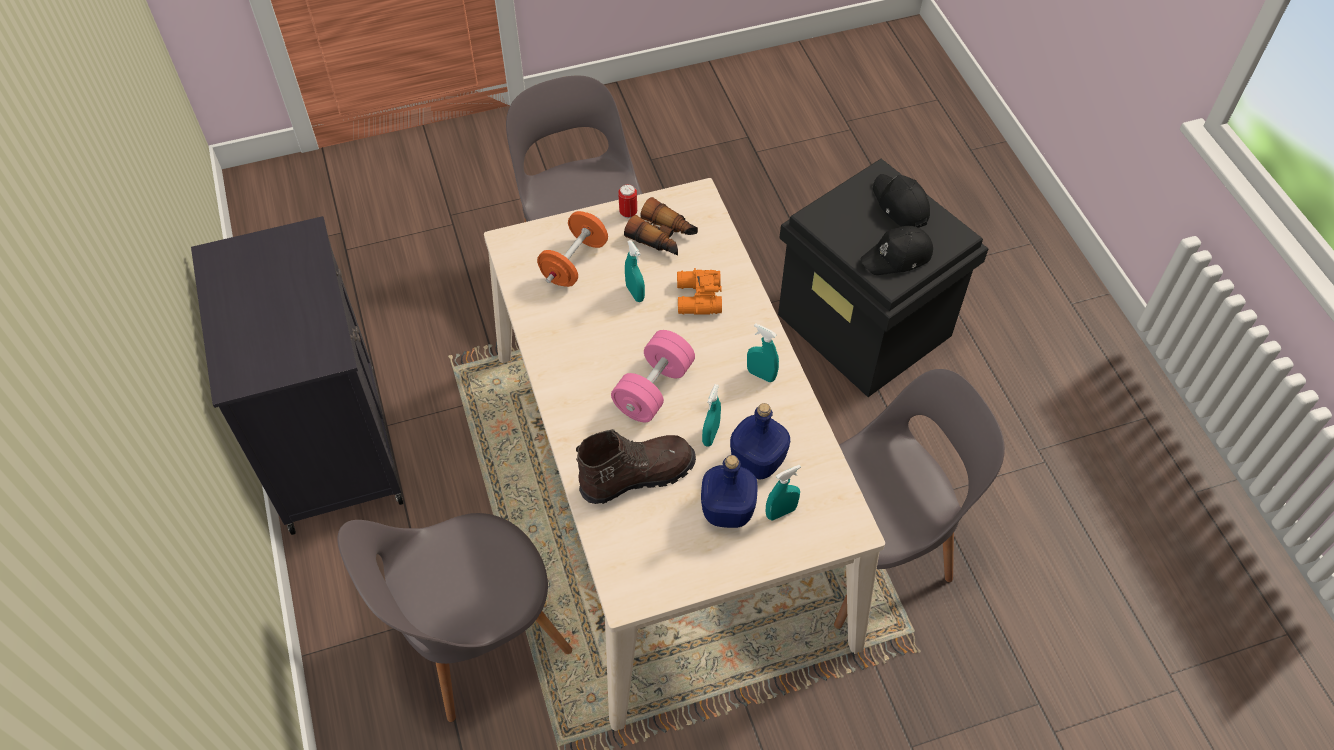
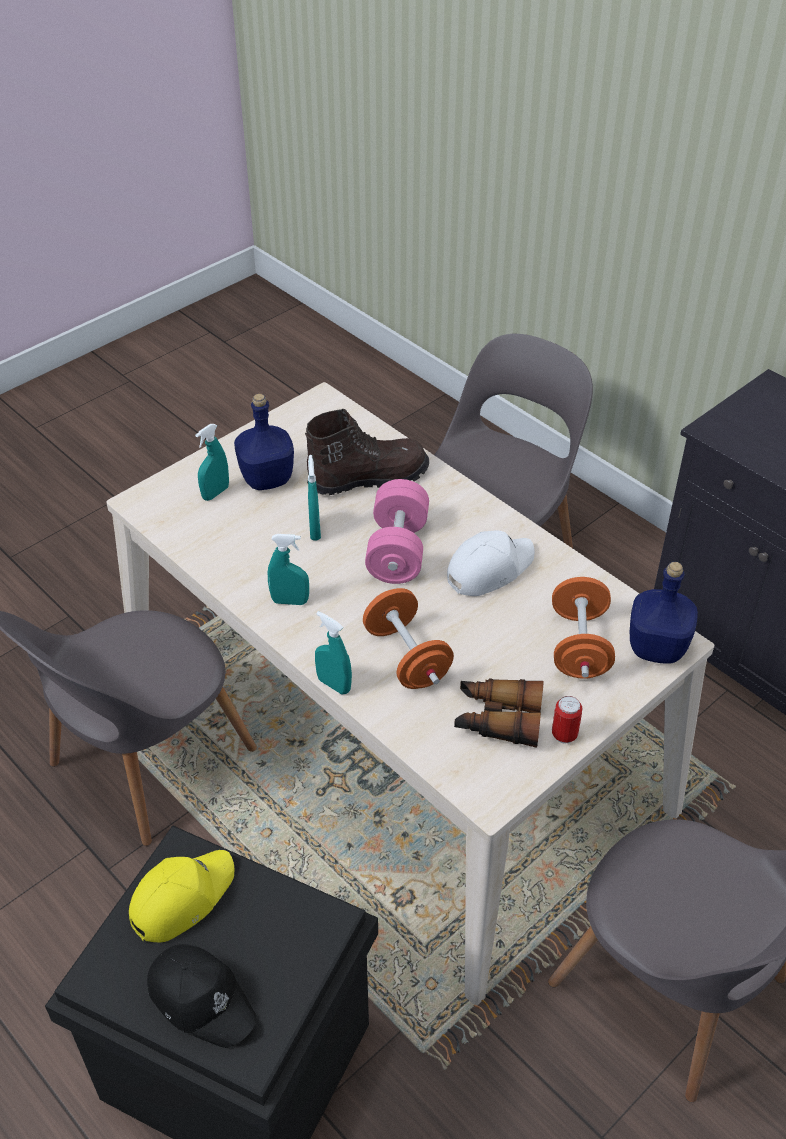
camera: 155 degrees right, 10 degrees down
(594, 345) = (488, 569): none -> white cap
(635, 293) = (483, 637): turquoise spray bottle -> turquoise spray bottle (334, 685)
(636, 475) = (367, 478): brown boot -> brown boot turned 150 degrees counterclockwise
(697, 298) = (407, 657): orange binoculars -> orange dumbbell
(758, 462) = (255, 524): blue bottle -> blue bottle (655, 648)
(897, 257) = (181, 898): black cap -> yellow cap

